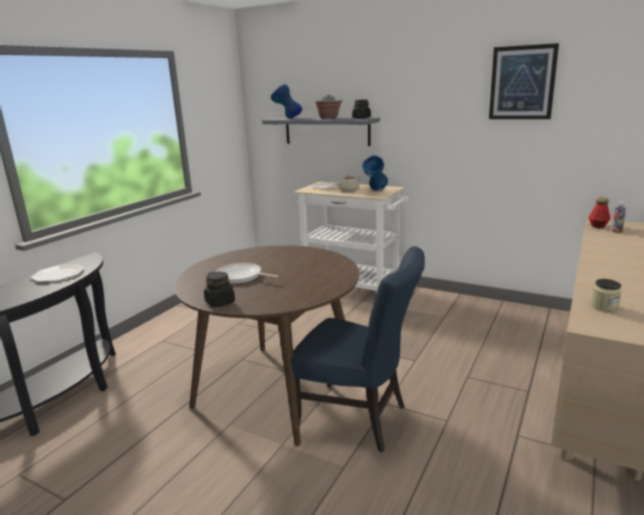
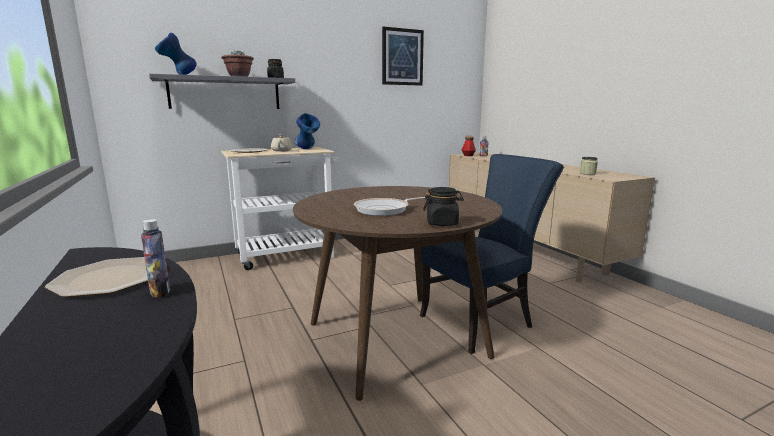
camera: 55 degrees left, 5 degrees down
(47, 288) = (160, 292): none -> bottle

